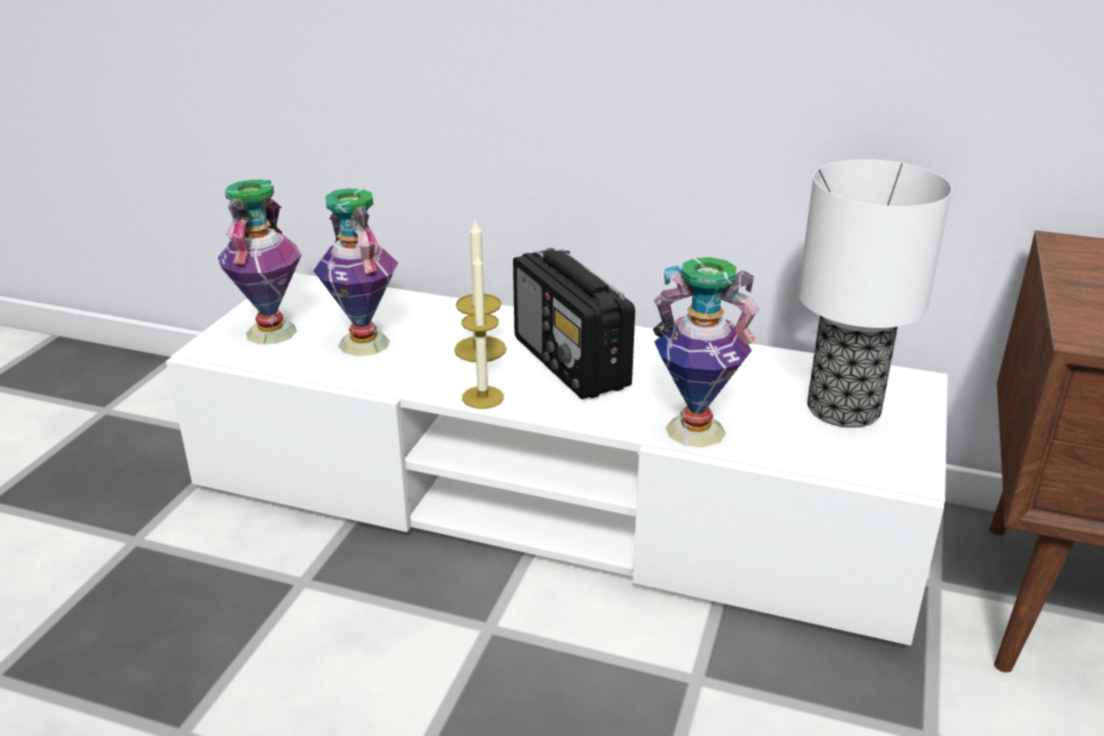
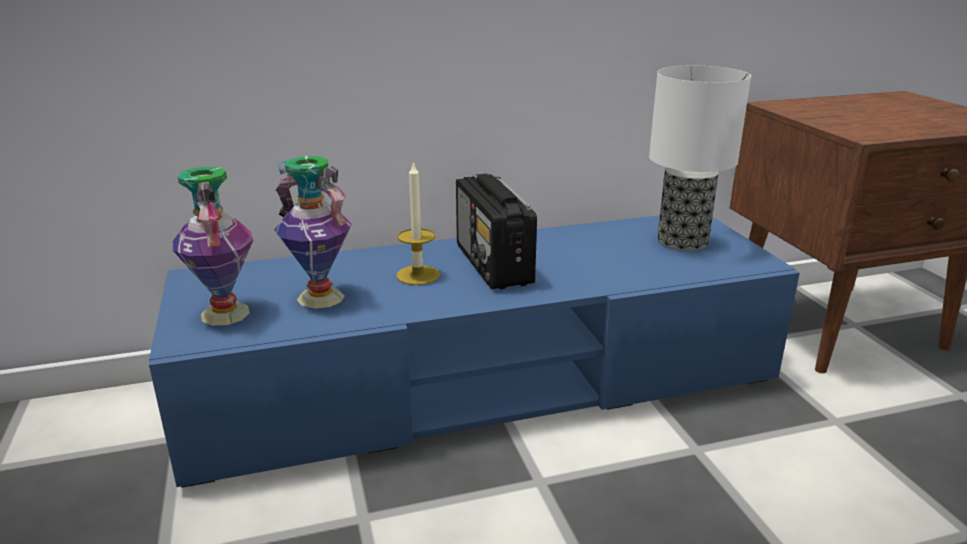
camera: 35 degrees left, 5 degrees down
(483, 397) = (466, 302): candle -> none
(552, 499) = (483, 383): white tv stand -> blue tv stand
(571, 363) = (493, 265): radio -> radio turned 45 degrees clockwise
(695, 431) = (626, 278): vase -> none

